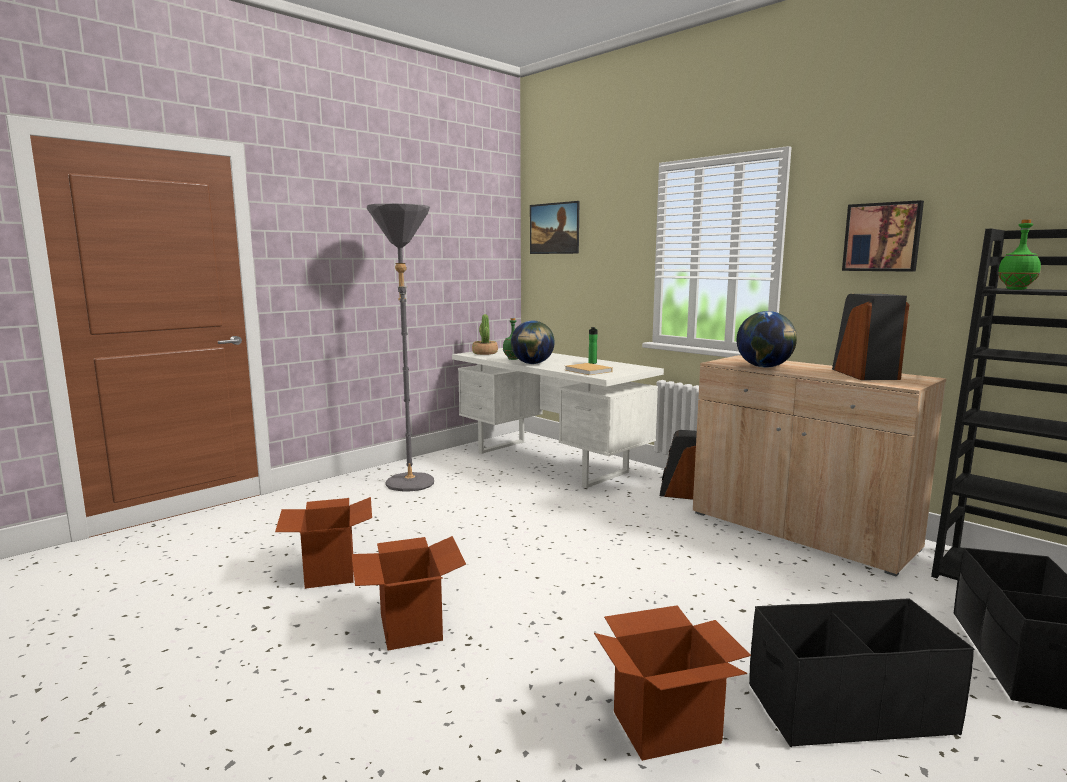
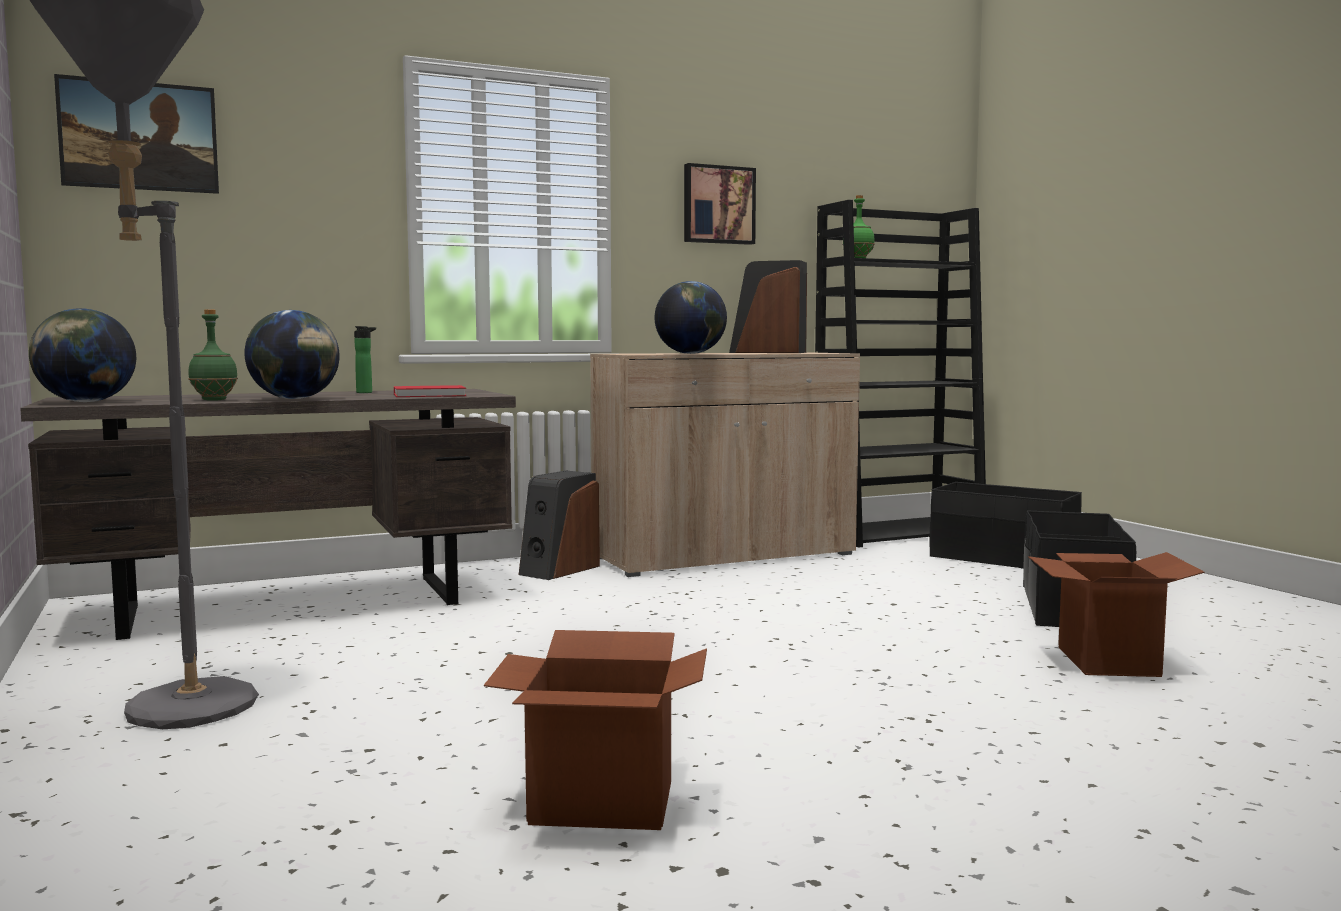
camera: 70 degrees left, 5 degrees down
(410, 626) = (864, 750): cardboard box -> none
(484, 353) = (85, 402): potted plant -> globe
(551, 462) = (295, 604): white desk -> brown desk
(589, 371) = (432, 395): beige book -> red book

